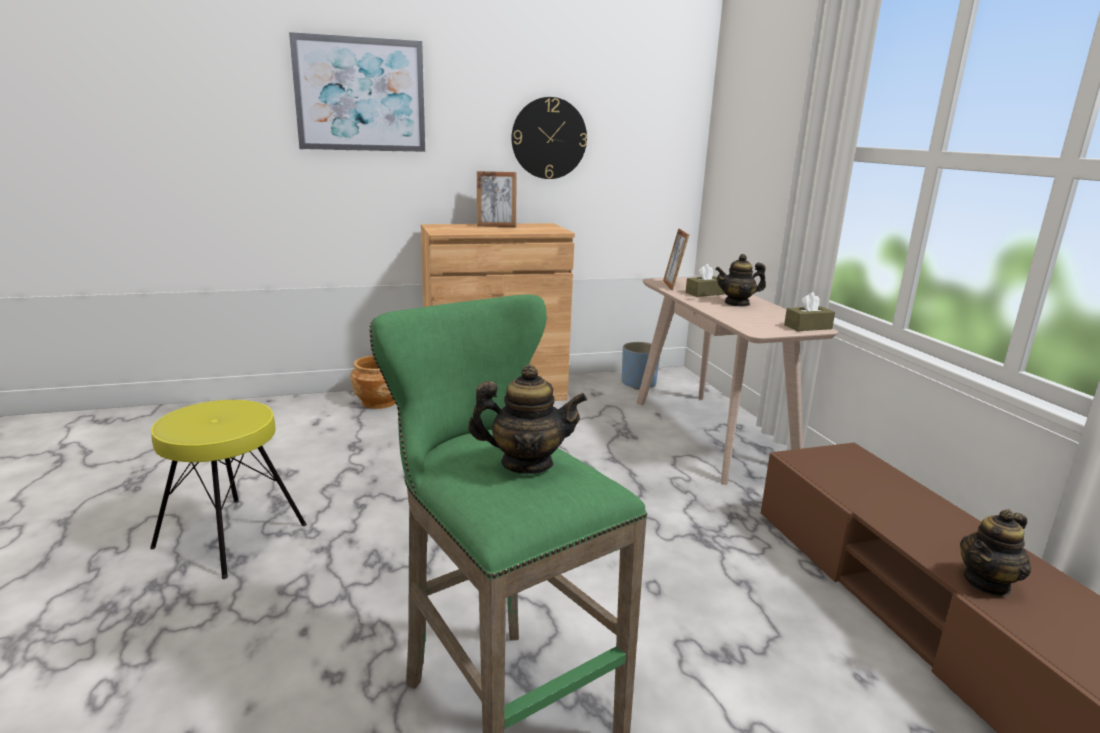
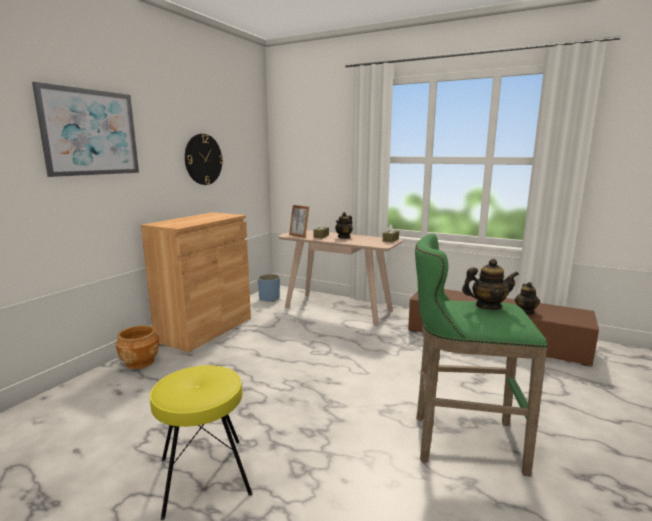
camera: 45 degrees left, 5 degrees down
(496, 226) = (191, 218): picture frame -> none
(526, 463) = (487, 306): teapot -> teapot turned 45 degrees clockwise

